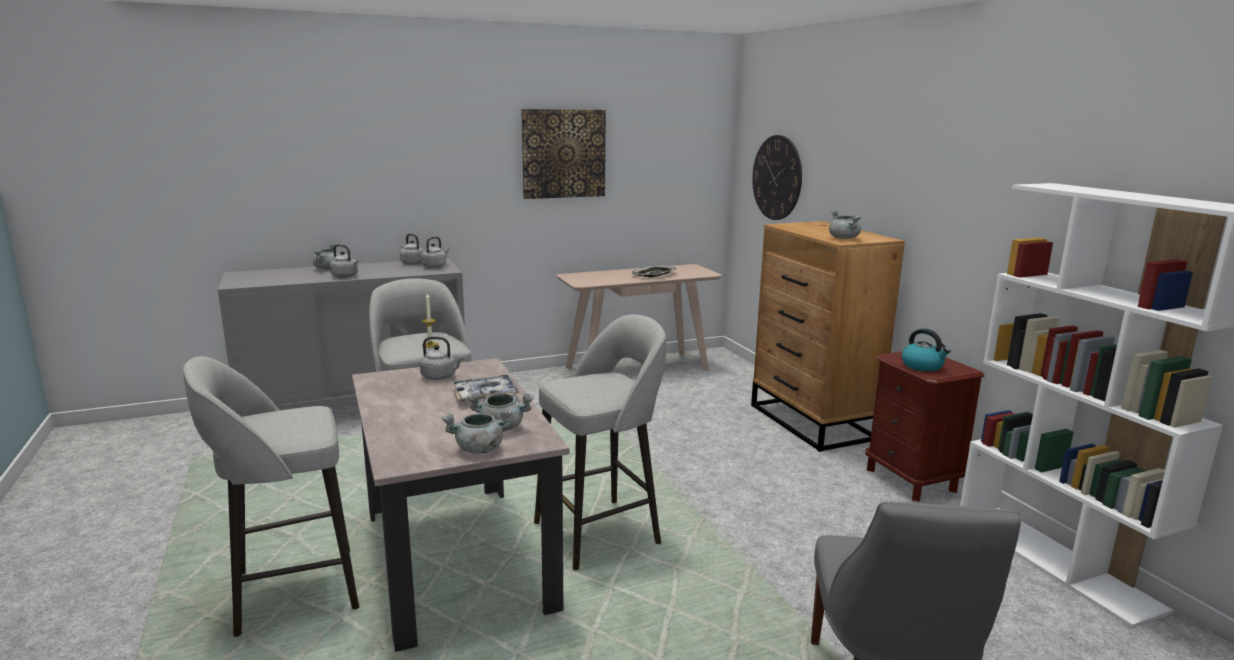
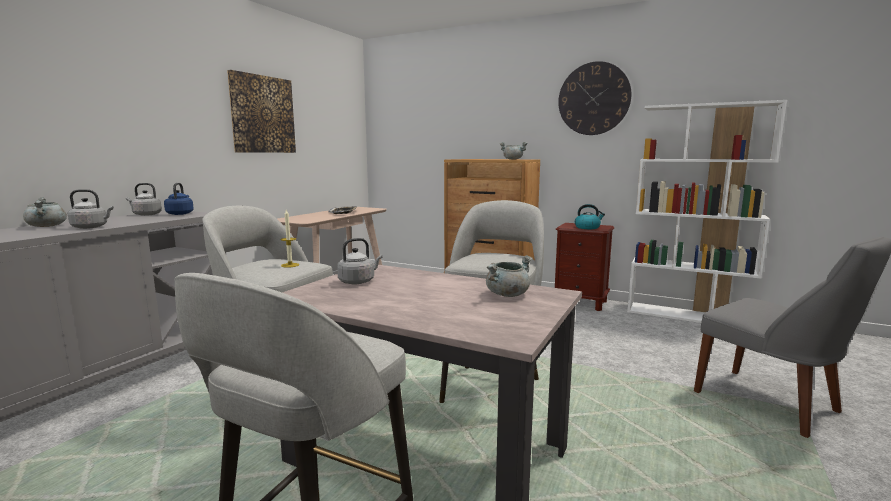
camera: 40 degrees left, 5 degrees down
(435, 266) = (180, 213): grey kettle -> blue kettle
(479, 449) = (537, 309): grey cooking pot -> none
(485, 394) = (430, 282): tray -> none
(777, 177) = (414, 136): wall clock -> wall clock (593, 99)

